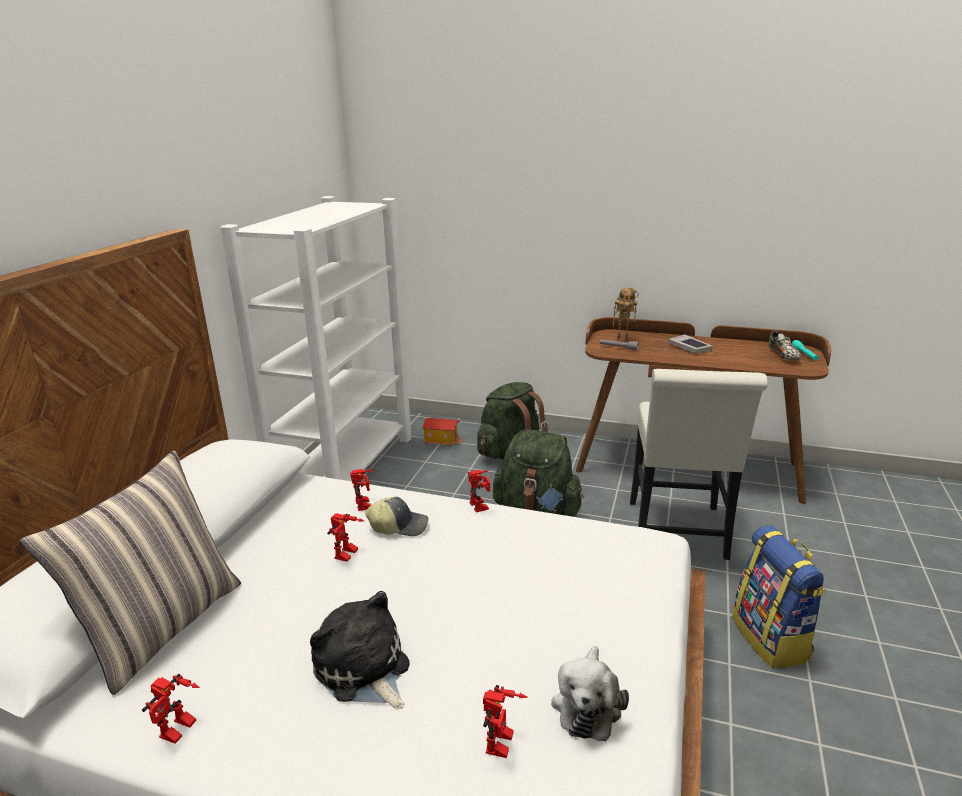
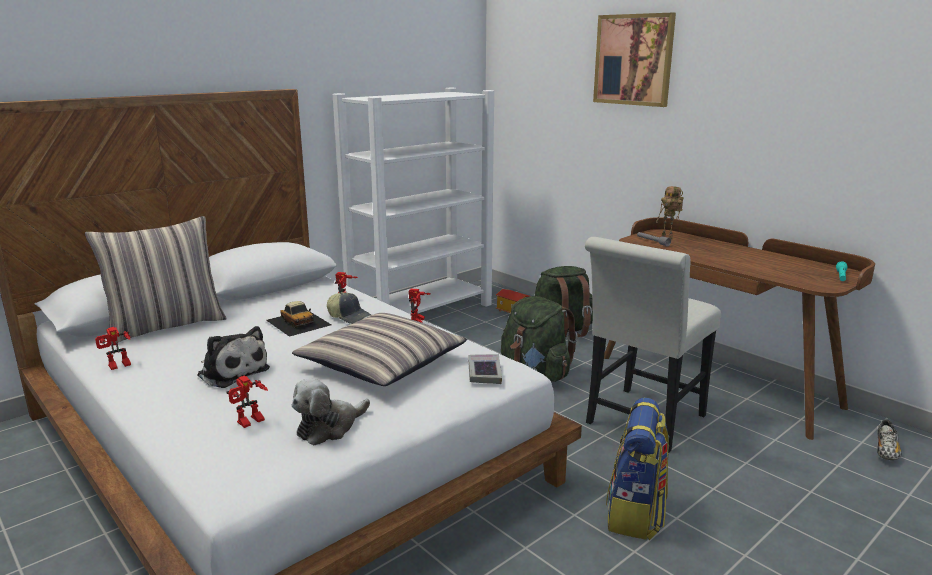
camera: 30 degrees right, 5 degrees down
(348, 555) = (298, 322): toy robot -> toy car
(363, 670) = (232, 372): plush toy -> plush toy turned 135 degrees clockwise
(521, 583) = (382, 364): none -> pillow
(553, 156) = (633, 60): none -> picture
(689, 347) = (723, 252): book -> book (484, 373)
(783, 356) = (814, 273): shoe -> shoe (886, 451)

